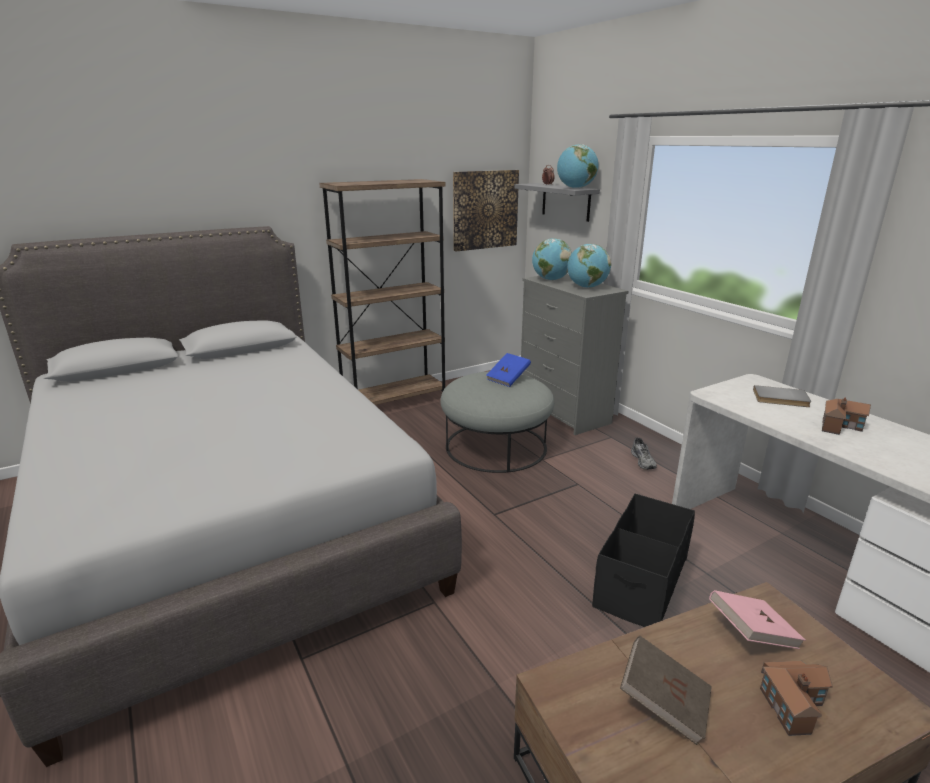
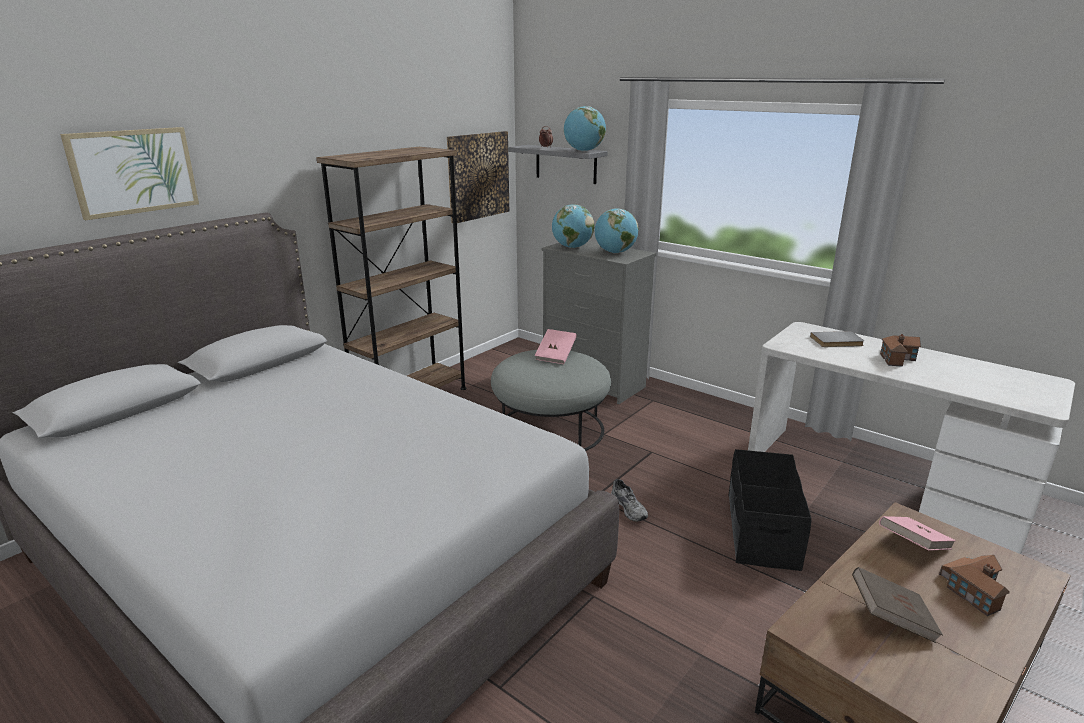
camera: 20 degrees left, 0 degrees up
(160, 185) = (133, 171): none -> picture
(508, 379) = (556, 356): blue book -> pink book
(644, 461) = (696, 418): grey shoe -> grey shoe (630, 508)

